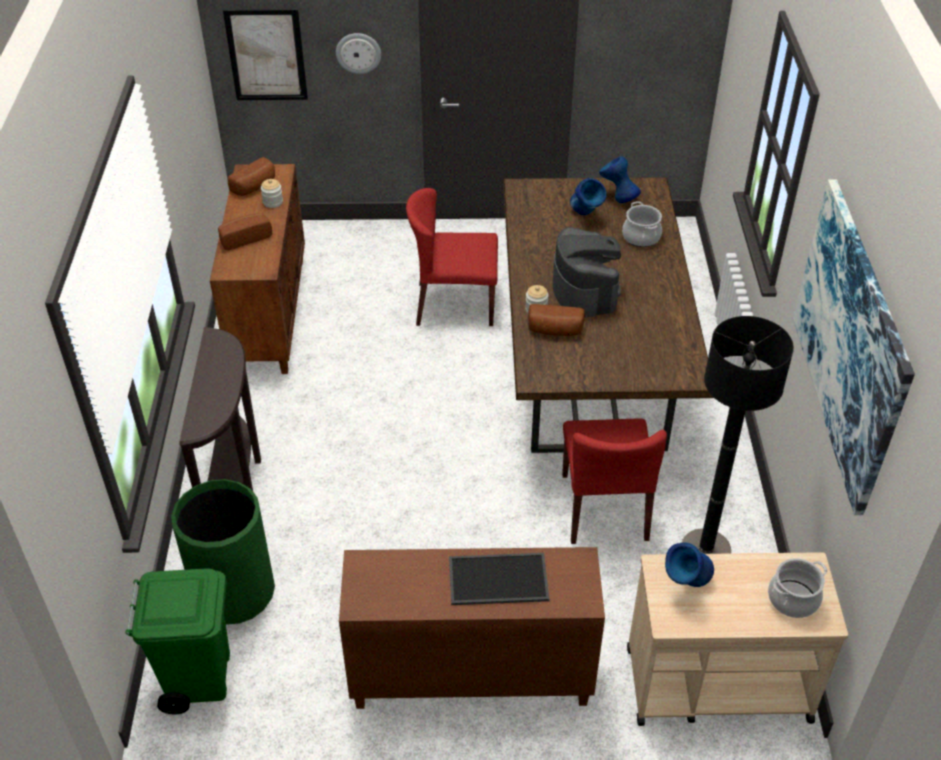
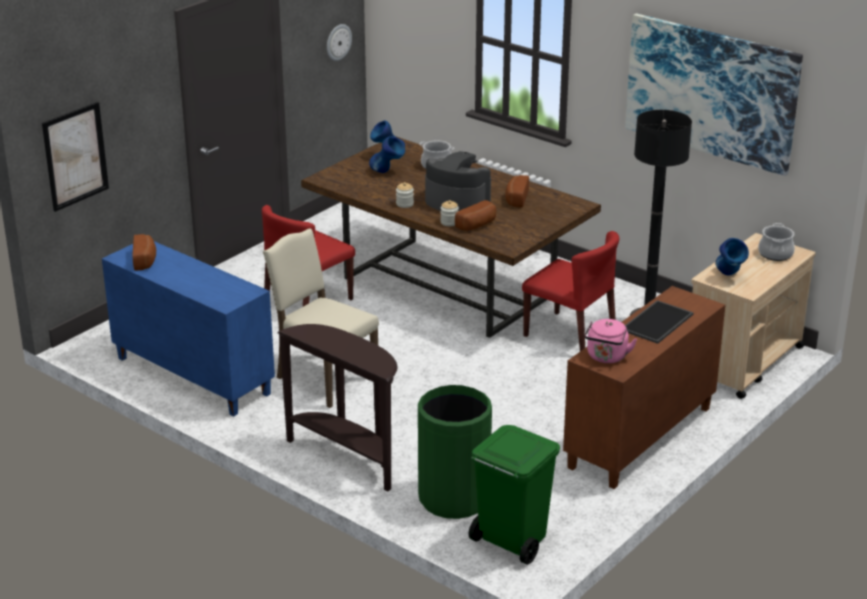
camera: 50 degrees left, 15 degrees down
(244, 238) = (200, 285): bread -> bread (515, 199)
(268, 314) = (191, 376): brown cabinet -> blue cabinet
(273, 202) = (177, 261): jar -> jar (405, 204)
(345, 389) = (324, 378): none -> beige chair
(358, 52) = (142, 127): wall clock -> wall clock (338, 42)
(379, 578) = (606, 357): none -> pink kettle

